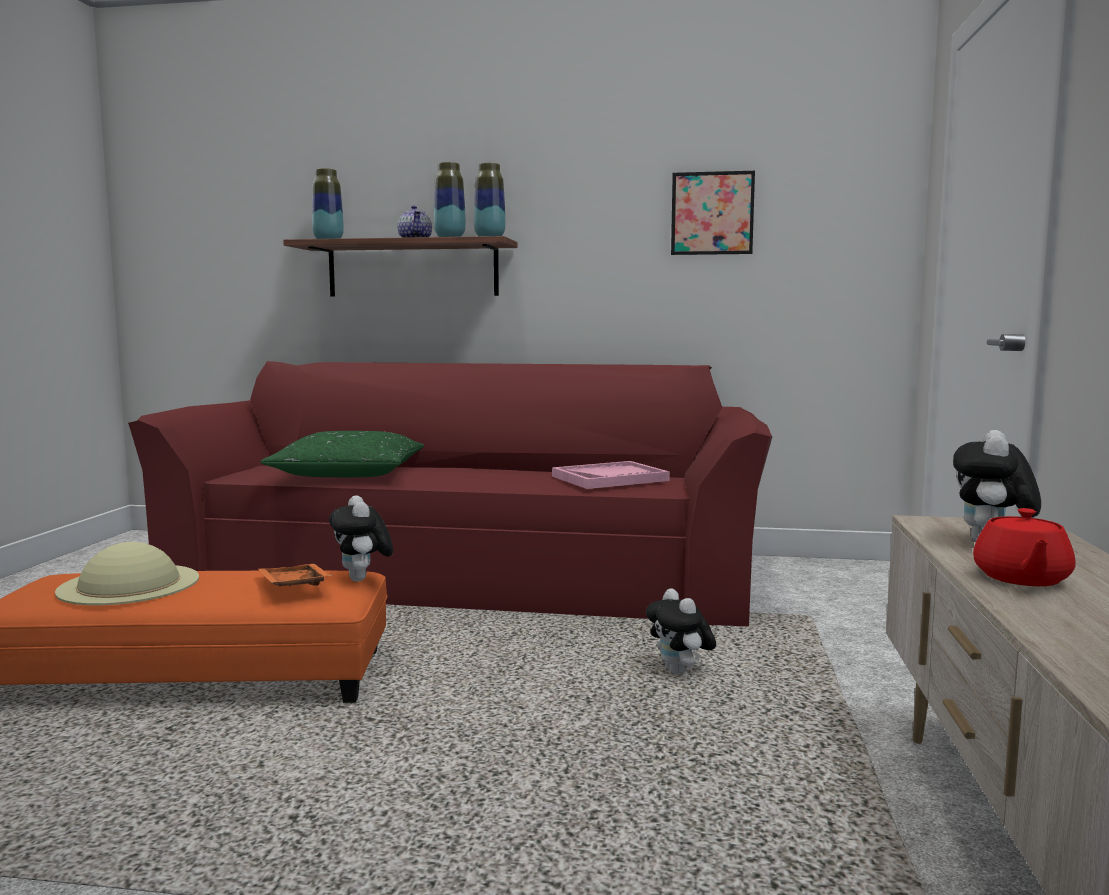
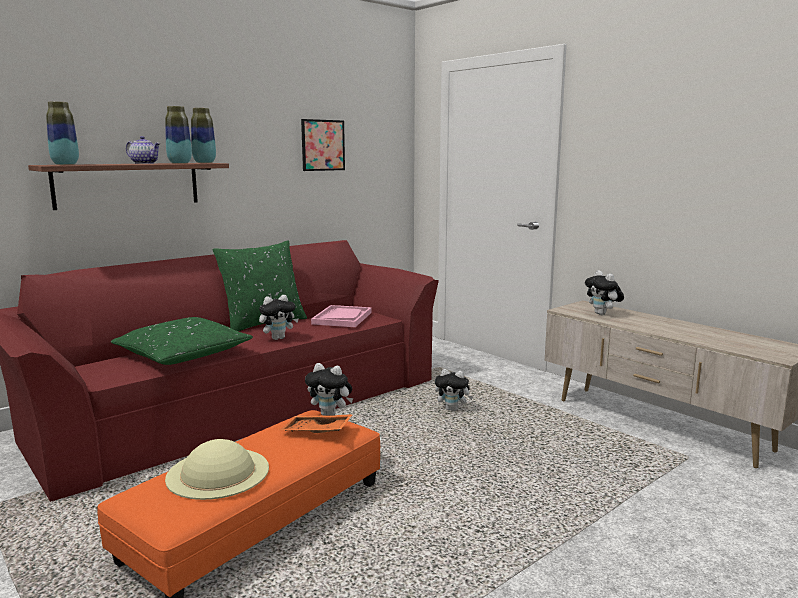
camera: 50 degrees left, 5 degrees up
(469, 480) = (278, 338): none -> plush toy
(514, 466) = (263, 323): none -> green pillow
(1021, 579) = (644, 325): red teapot -> none

